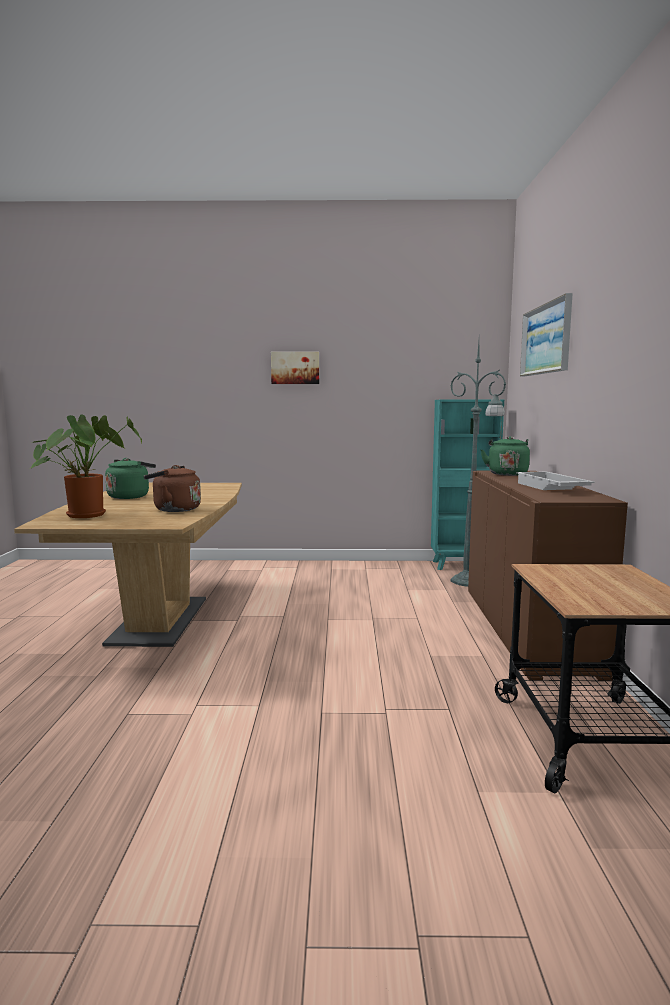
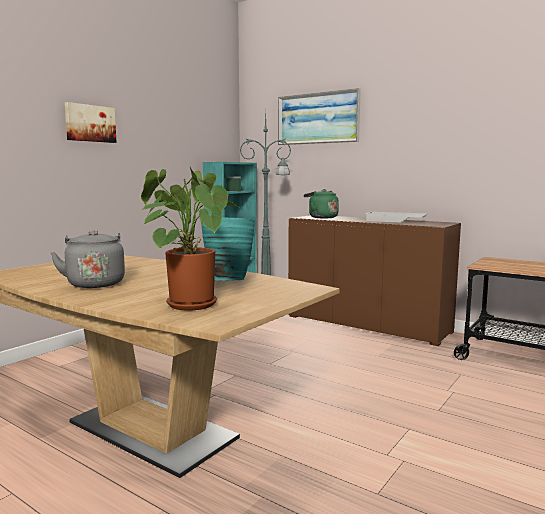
camera: 55 degrees left, 0 degrees up
(130, 496) = (95, 283): green kettle -> grey kettle
(174, 509) = (228, 280): brown kettle -> turquoise vase

